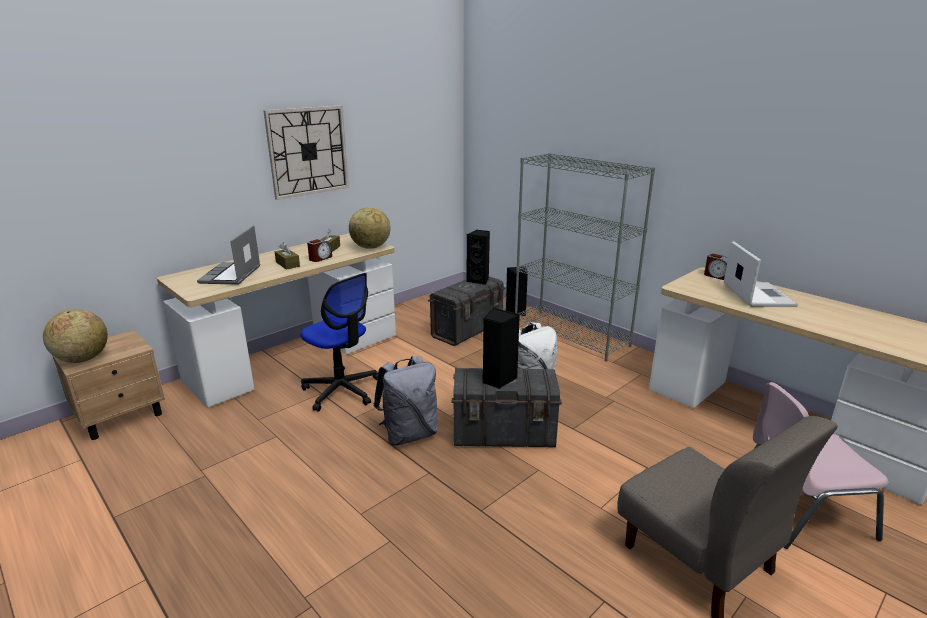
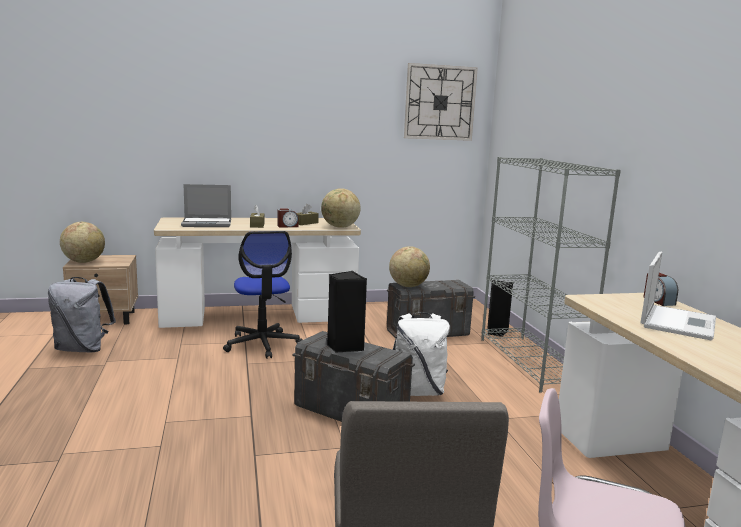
camera: 30 degrees right, 10 degrees down
(231, 275) = (207, 224): laptop -> laptop turned 135 degrees counterclockwise
(308, 151) = (311, 136): wall clock -> wall clock (440, 102)
(409, 434) = (272, 387): grey backpack -> grey backpack (83, 349)
(452, 292) = (408, 286): none -> globe
(479, 280) = (449, 283): black speaker -> none

